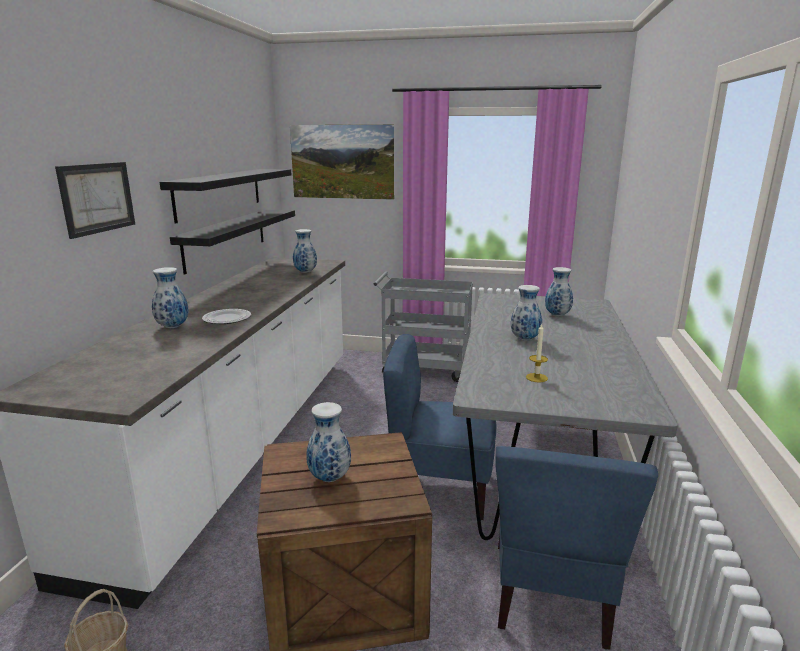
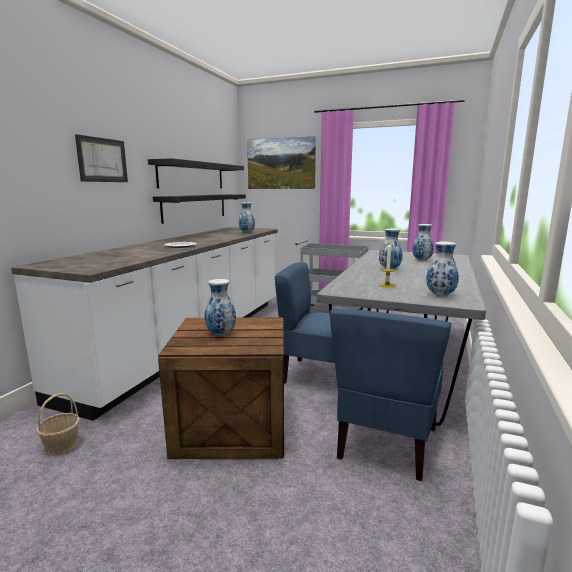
camera: 10 degrees right, 5 degrees down
(173, 327) = (144, 248): vase -> vase (441, 295)

